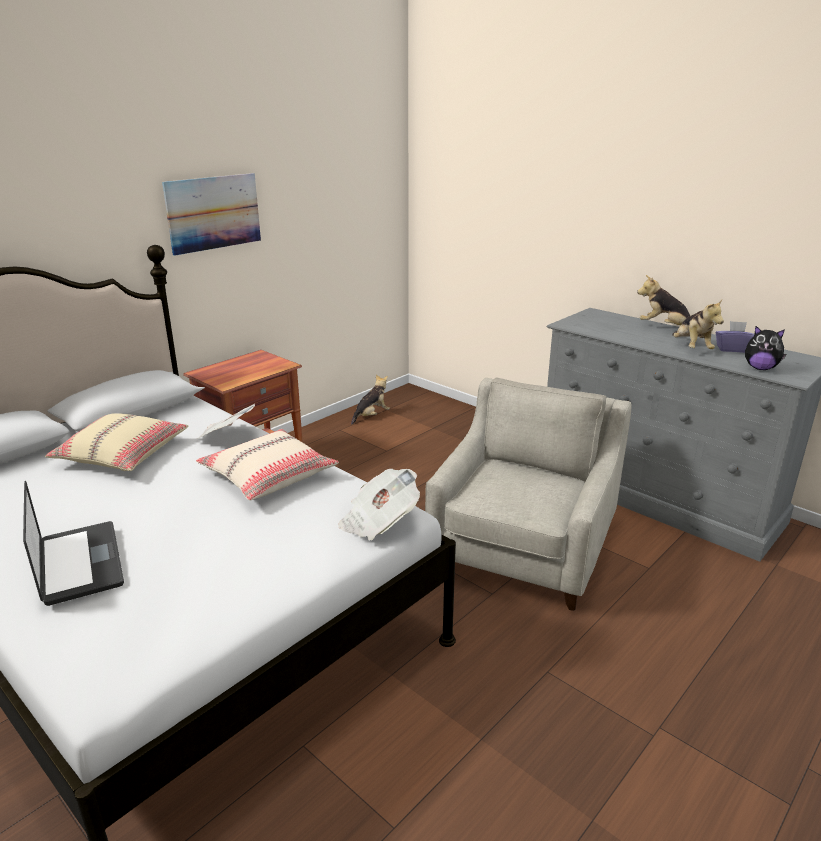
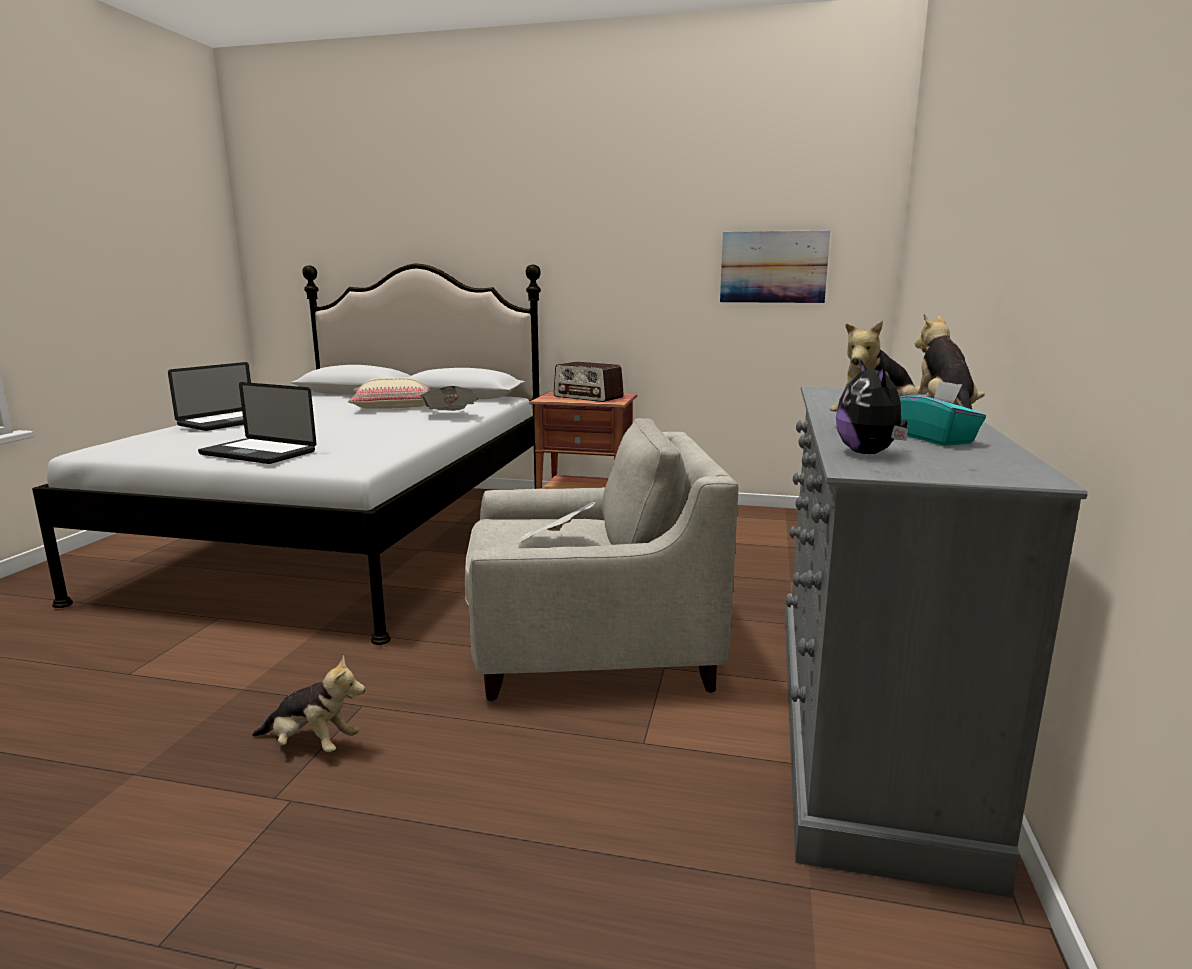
camera: 60 degrees right, 10 degrees down
(214, 213) = (605, 245): picture -> picture (773, 267)
(246, 367) = (588, 397): none -> radio
(269, 475) = (392, 431): beige pillow -> none
(291, 559) = (258, 453): none -> laptop
(371, 416) = (758, 518): plush toy -> plush toy (311, 744)
(379, 521) = (334, 461): newspaper -> newspaper (553, 546)
(733, 349) = (937, 439): purple tissue box -> turquoise tissue box

